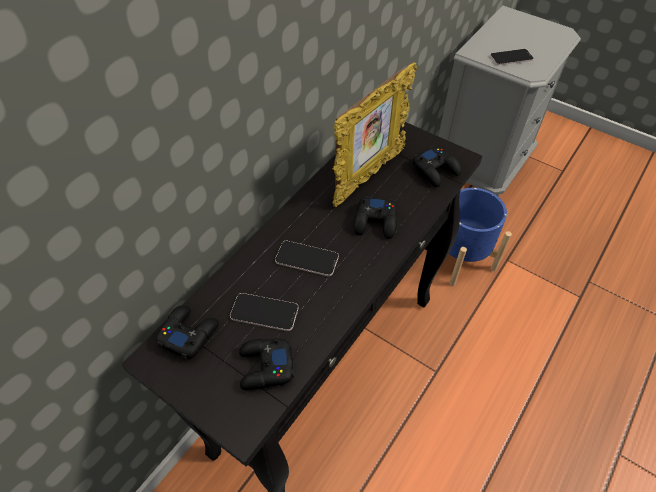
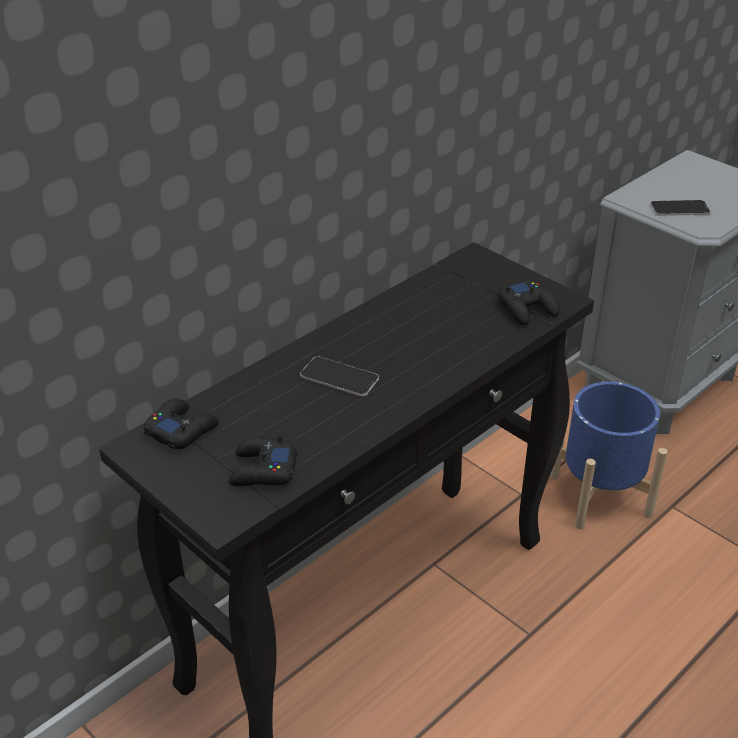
camera: 10 degrees right, 15 degrees down
(264, 312) = (275, 421): phone -> none
(368, 176) = (438, 306): picture frame -> none
(376, 222) = (435, 351): black game controller -> none

